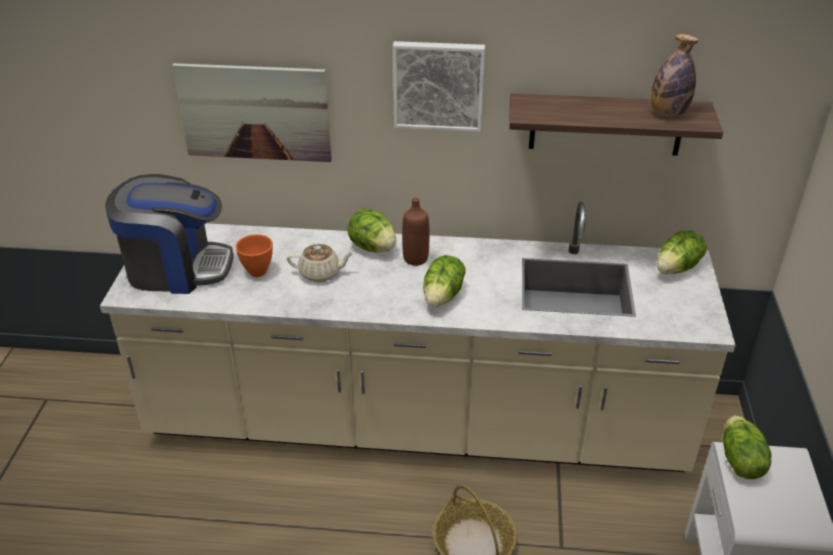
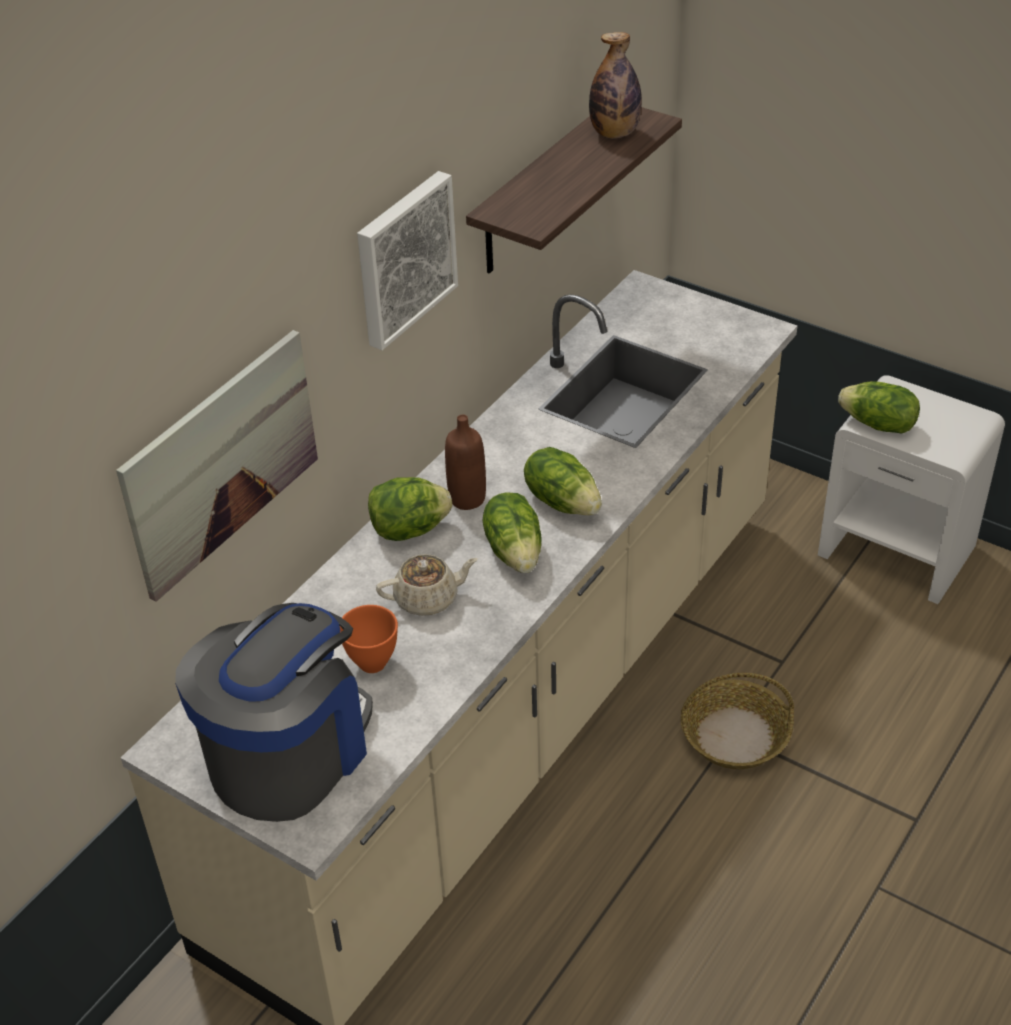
camera: 60 degrees left, 5 degrees up
(321, 273) = (428, 599): beige teapot -> beige teapot turned 45 degrees clockwise
(678, 268) = (648, 304): lettuce -> lettuce (515, 551)

